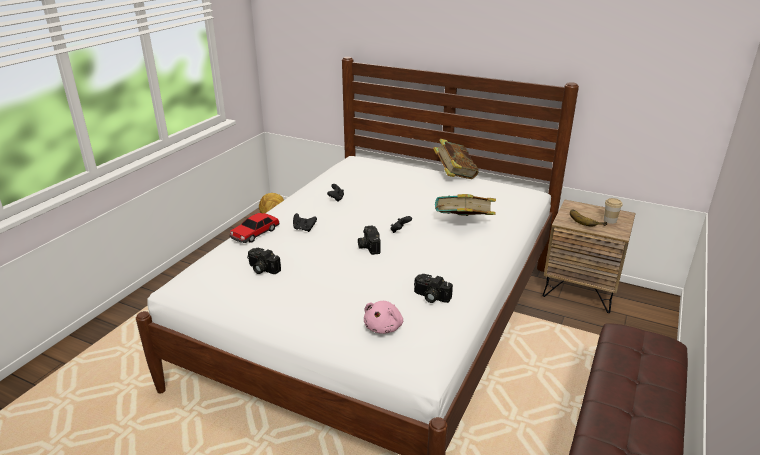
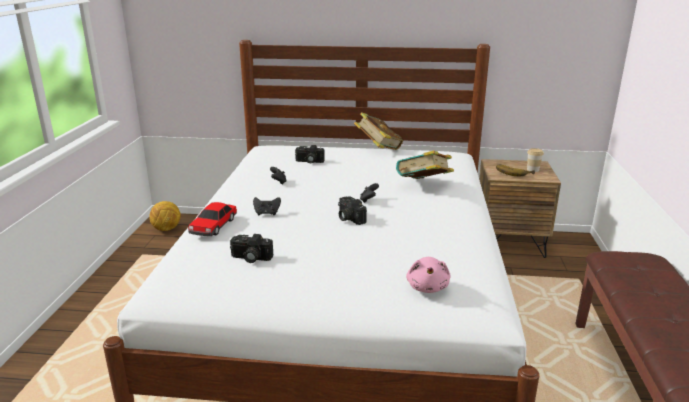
camera: 20 degrees left, 5 degrees down
(430, 297) = (449, 251): camera -> camera (309, 161)

